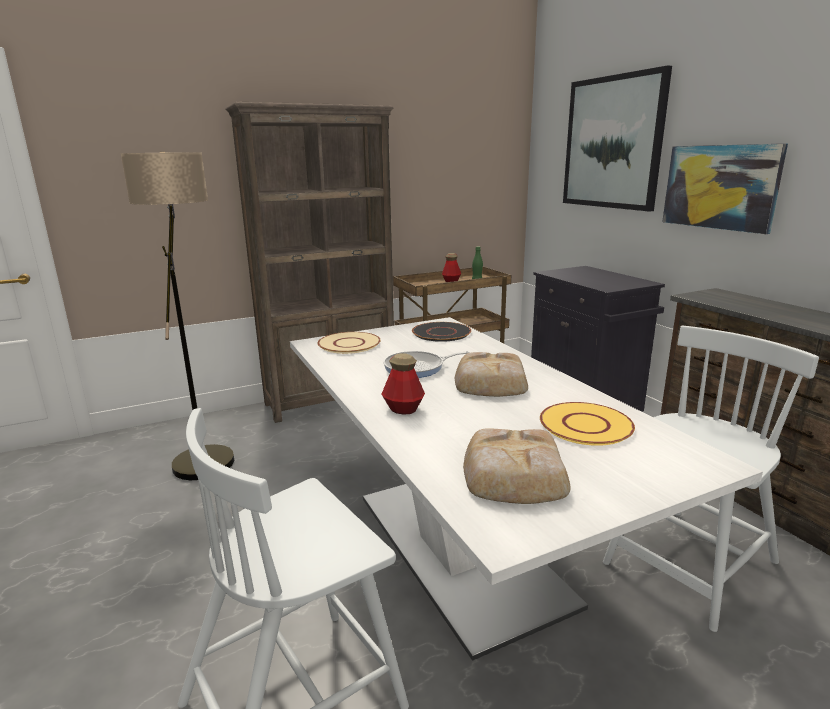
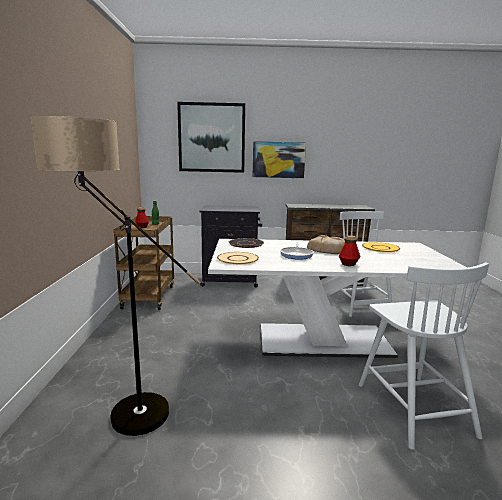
camera: 65 degrees left, 5 degrees down
(332, 400) = (112, 338): brown bookcase -> none
(513, 474) = (418, 262): bread -> none

